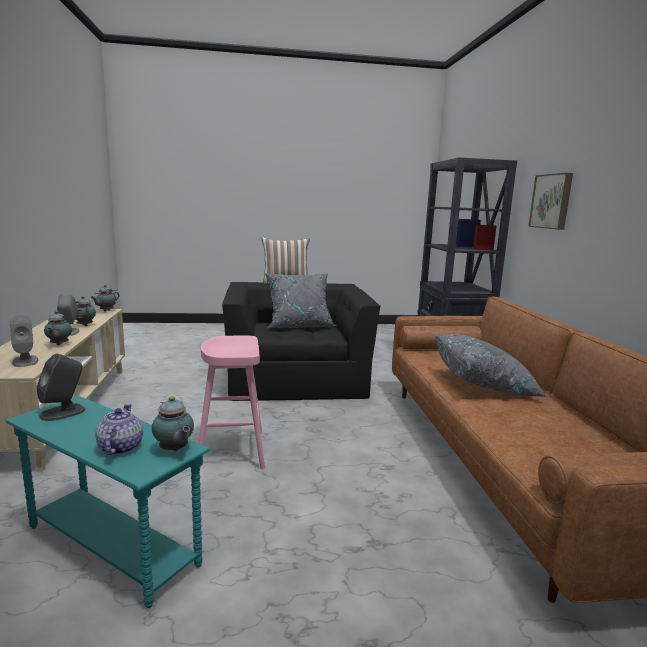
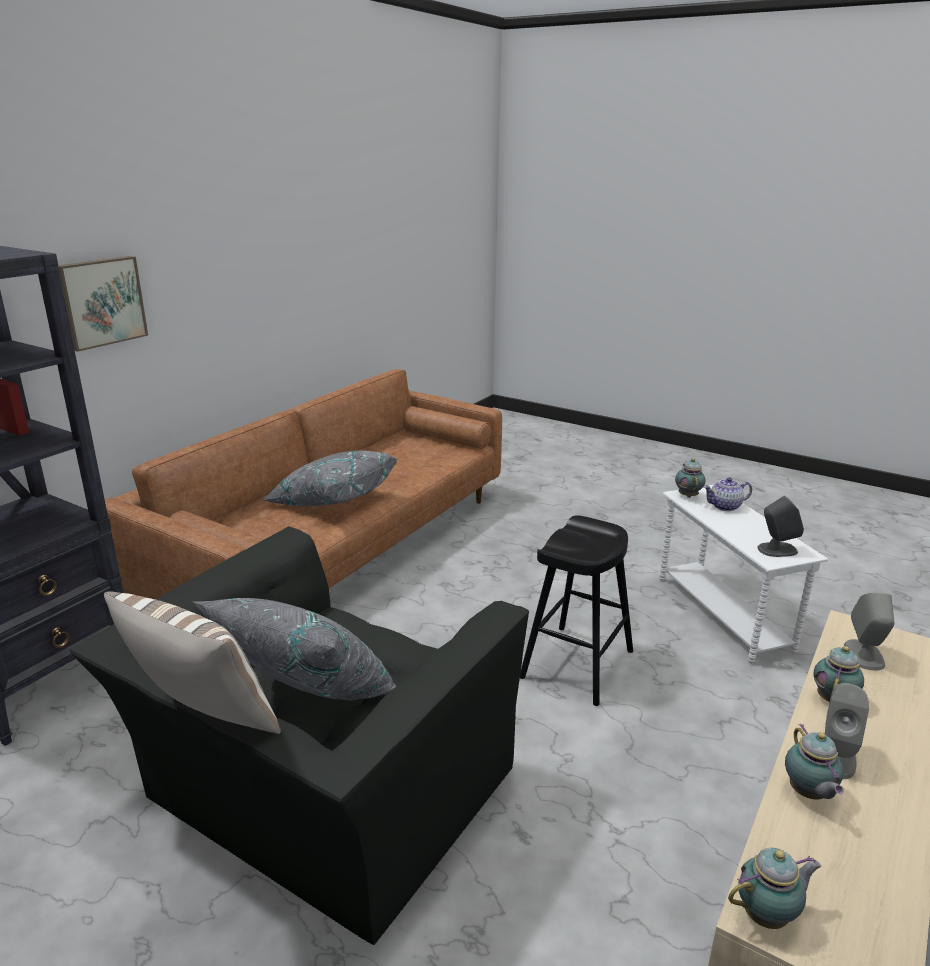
camera: 140 degrees left, 10 degrees up
(111, 547) = (723, 613): turquoise side table -> white side table
(119, 448) = (725, 506): teapot -> teapot turned 45 degrees clockwise
(231, 450) = (577, 664): pink stool -> black stool

